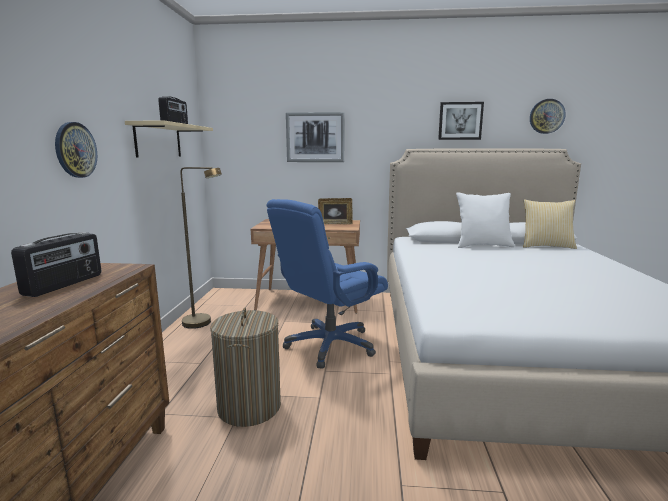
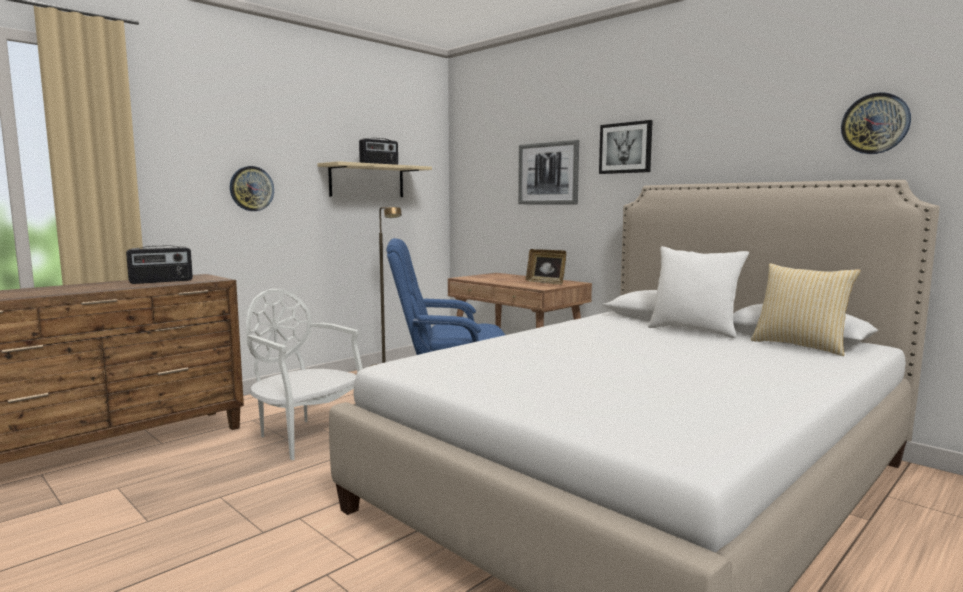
camera: 40 degrees right, 5 degrees down
(249, 407) = (306, 436): laundry basket -> white chair
(460, 121) = (726, 141): picture -> picture (625, 148)

